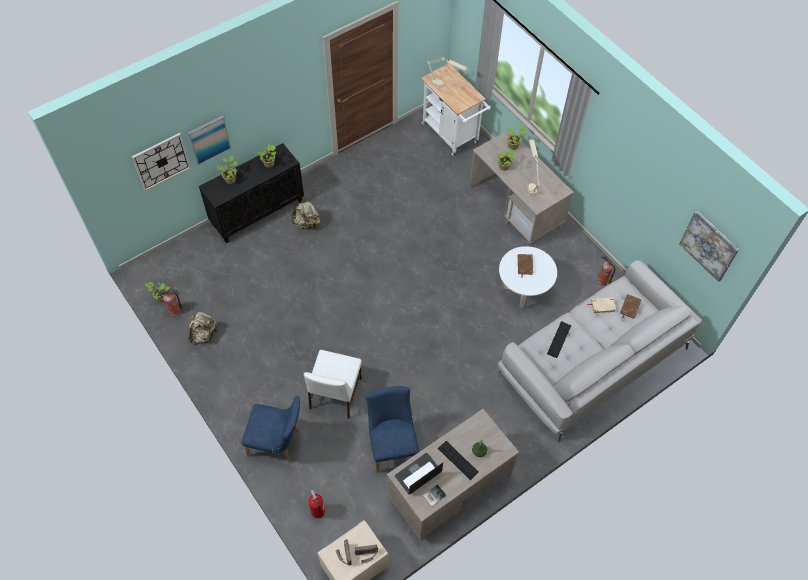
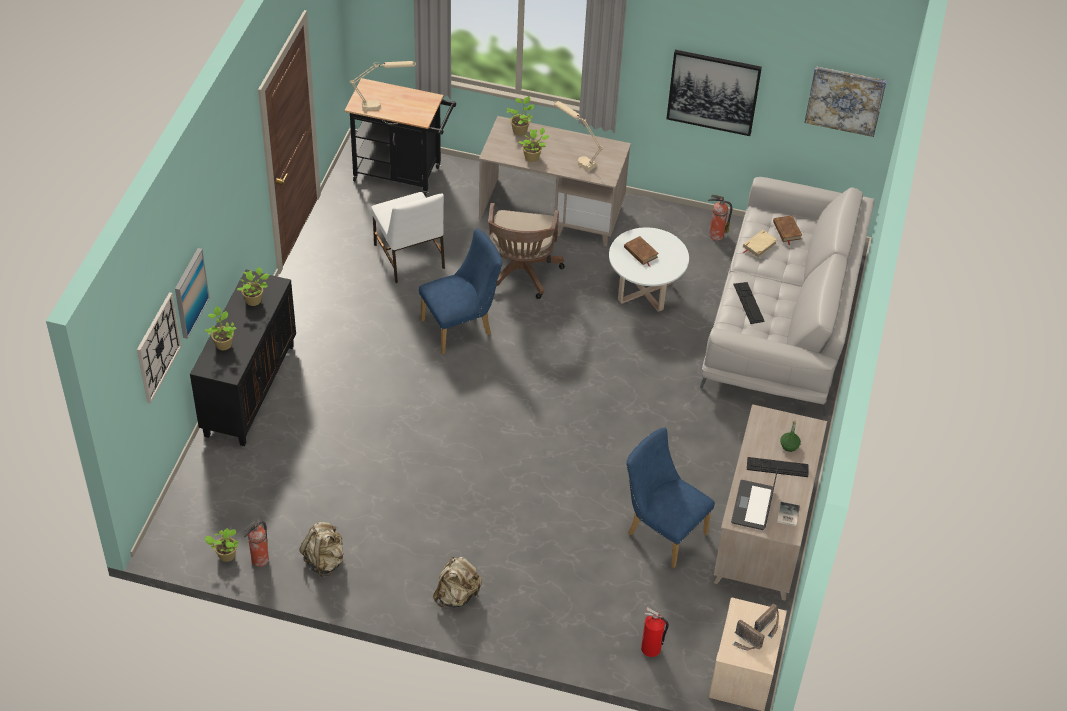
camera: 40 degrees left, 10 degrees down
(278, 443) = (535, 613): blue chair -> blue chair (461, 327)
(307, 223) = (325, 366): beige backpack -> beige backpack (457, 595)
(335, 394) = (547, 522): white chair -> white chair (409, 257)
(452, 135) = (402, 174): white cart -> black cart
(461, 234) = (520, 274): none -> brown office chair
(632, 188) = (713, 92): none -> picture

